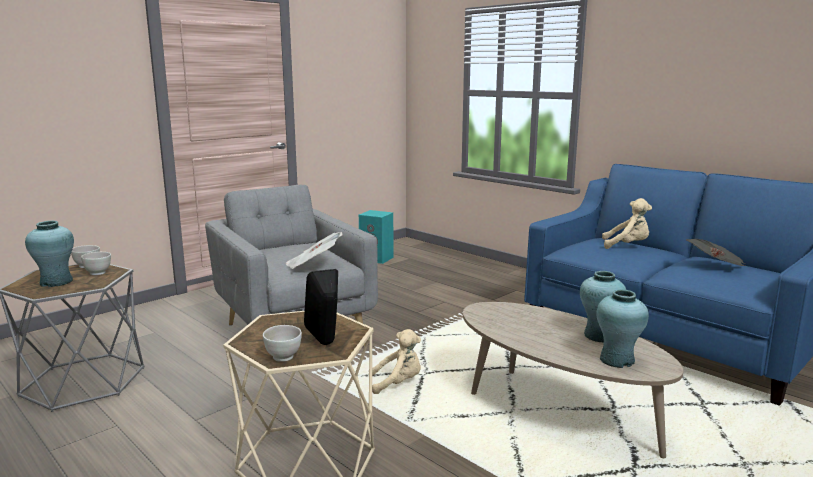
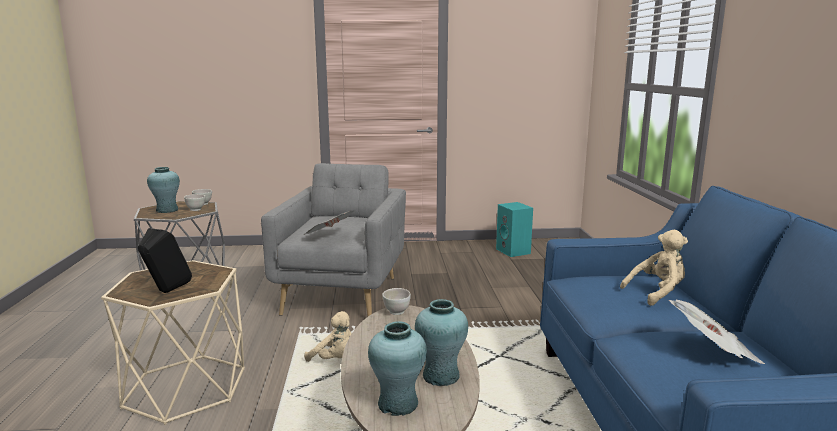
camera: 40 degrees right, 0 degrees up
(283, 358) = (127, 292): white bowl -> white bowl (396, 312)
(627, 246) = (657, 293): beige plush toy -> beige plush toy turned 75 degrees counterclockwise

